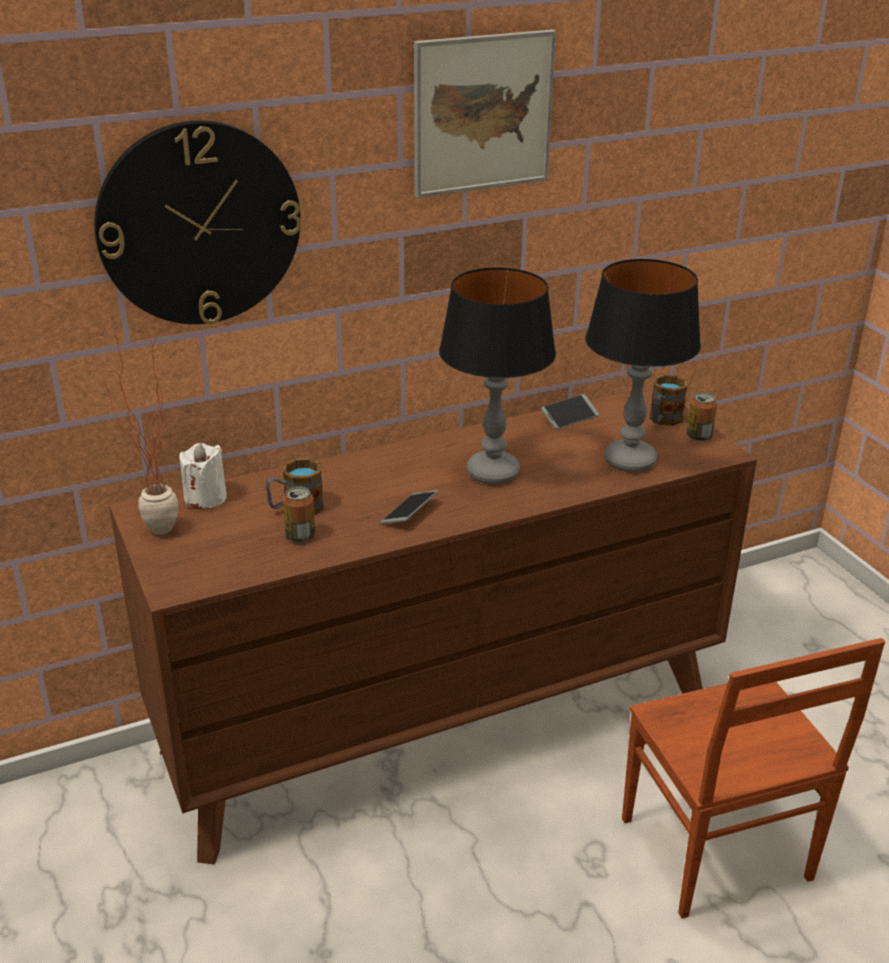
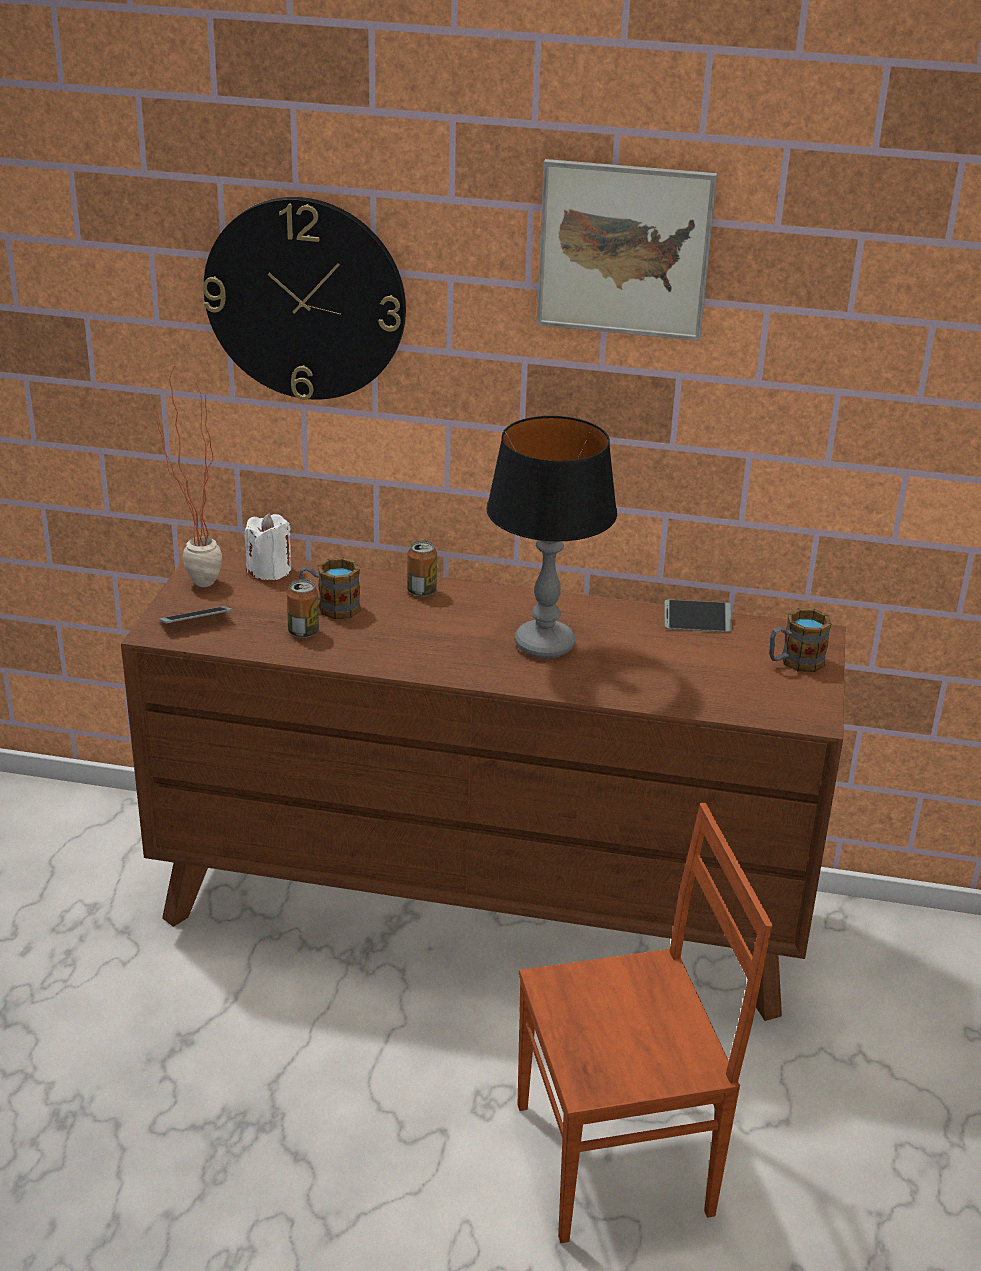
camera: 35 degrees right, 0 degrees up
(409, 513) = (419, 650): phone -> phone (196, 621)
(629, 461) = (697, 687): table lamp -> none
(698, 436) = (810, 692): can -> can (421, 591)
(714, 852) = (618, 1160): brown chair -> brown chair turned 120 degrees counterclockwise

